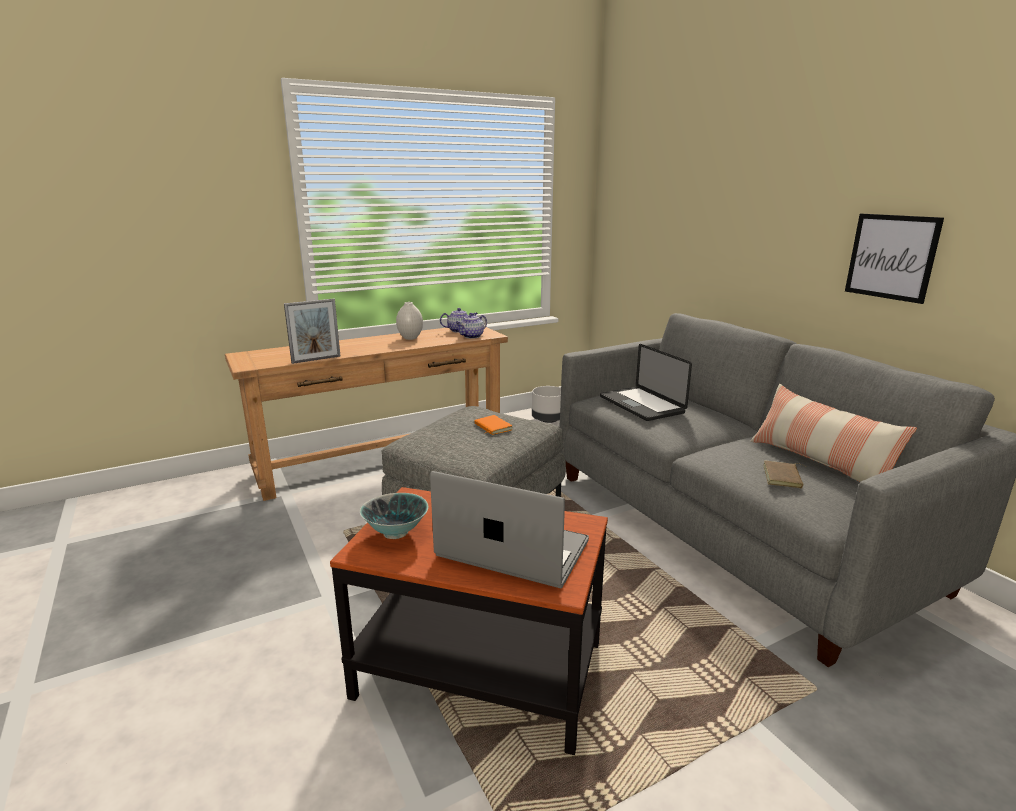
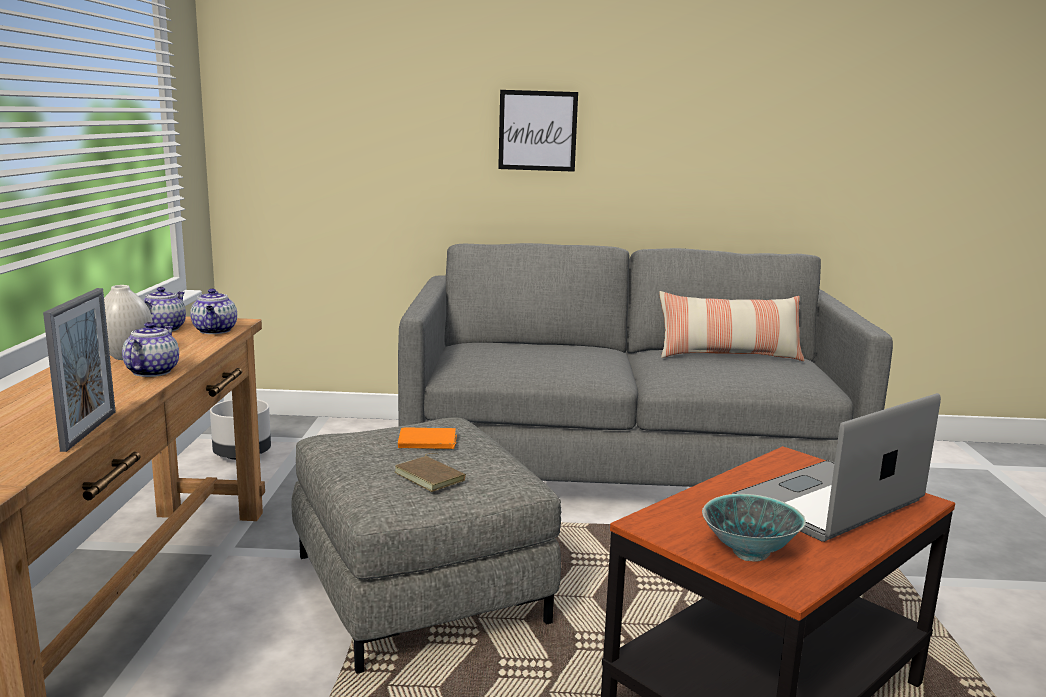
camera: 60 degrees left, 5 degrees down
(396, 346) = (152, 371): none -> teapot
(641, 405) = (518, 359): laptop -> none
(784, 477) = (748, 372): brown book -> brown book (431, 477)
(891, 257) = (682, 154): picture -> picture (537, 131)

